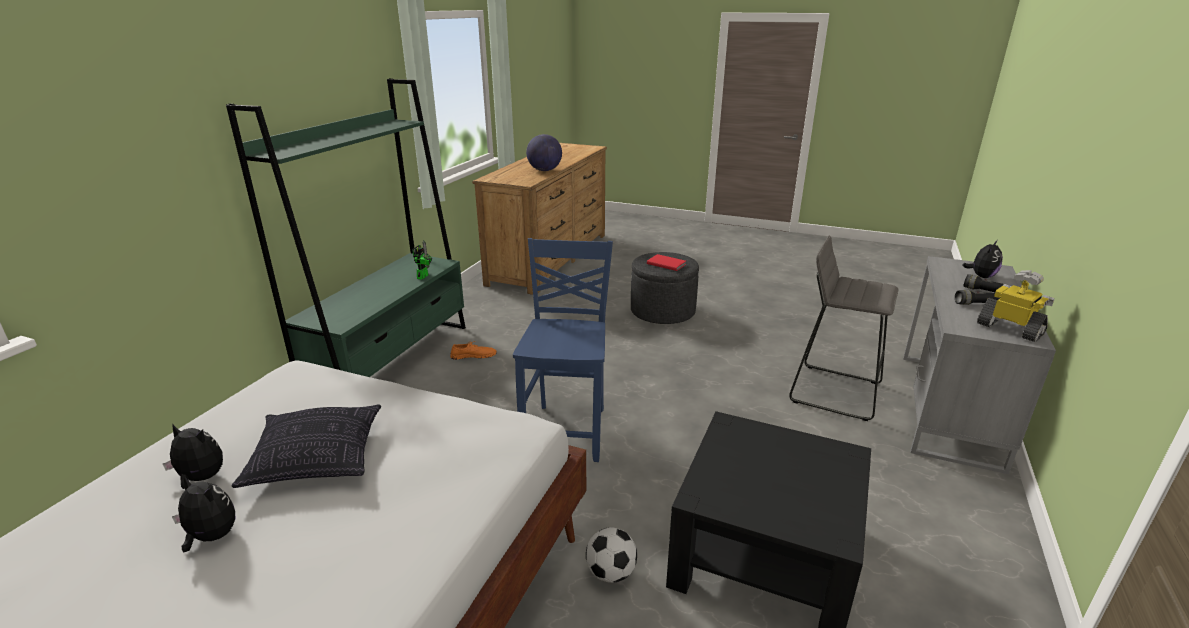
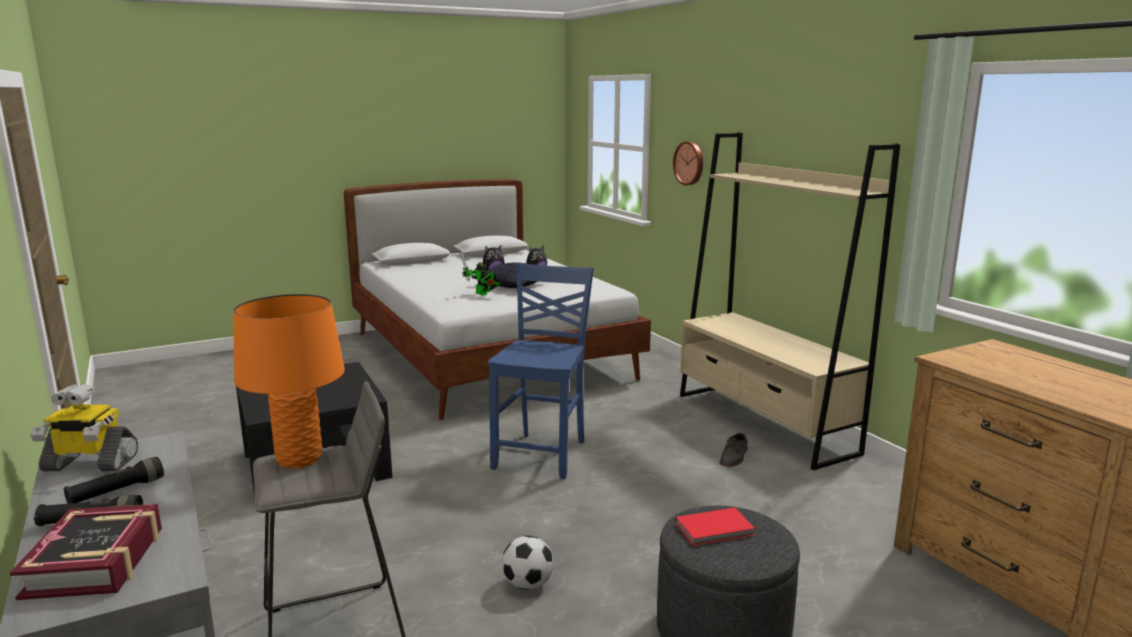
camera: 130 degrees right, 10 degrees down
(109, 182) = (689, 163): none -> wall clock
(392, 361) = (764, 423): green bookcase -> beige bookcase
(423, 276) = (782, 356): toy robot -> toy robot (482, 294)
(473, 355) = (734, 457): orange shoe -> grey shoe
(544, 170) = (1050, 388): globe -> none
(567, 431) = (542, 454): blue chair -> blue chair turned 120 degrees counterclockwise
(611, 573) = (401, 421): football -> football (528, 584)
(864, 295) = (299, 459): none -> orange table lamp
(981, 276) = (96, 562): plush toy -> book

